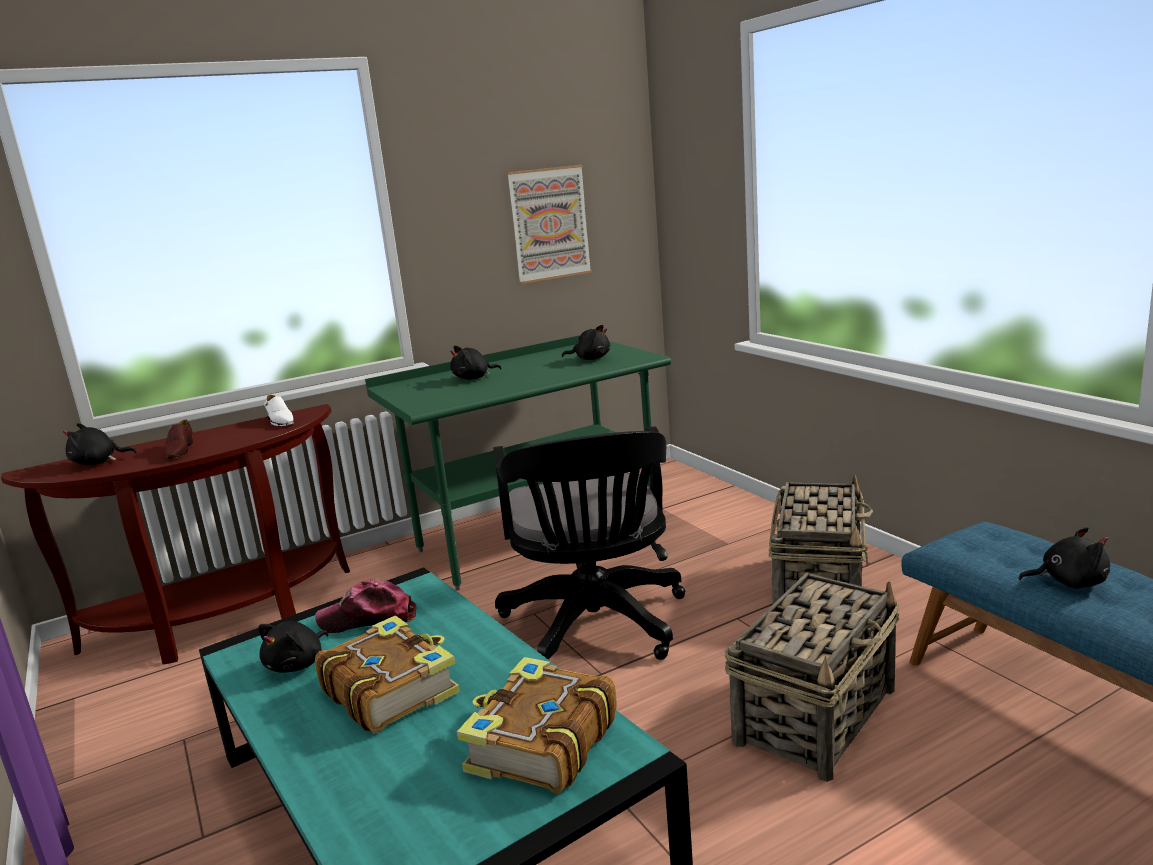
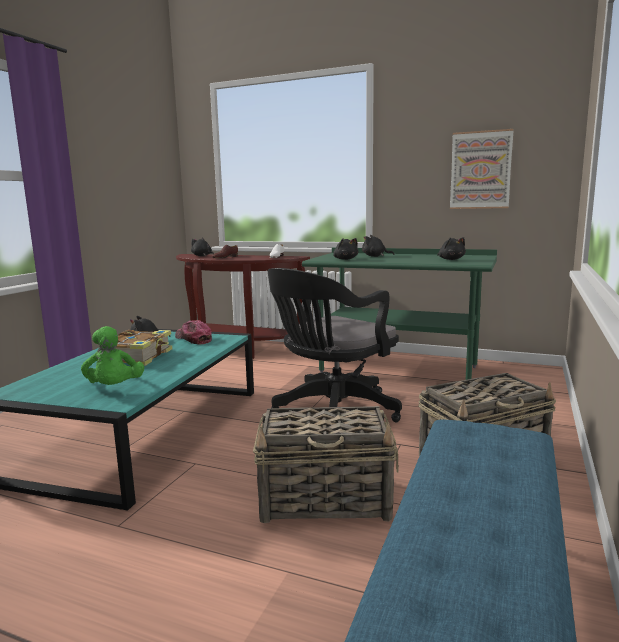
camera: 50 degrees right, 5 degrees down
(540, 744) = (114, 389): book -> green plush toy
(1068, 582) = (467, 477): black plush toy -> black plush toy (345, 259)

